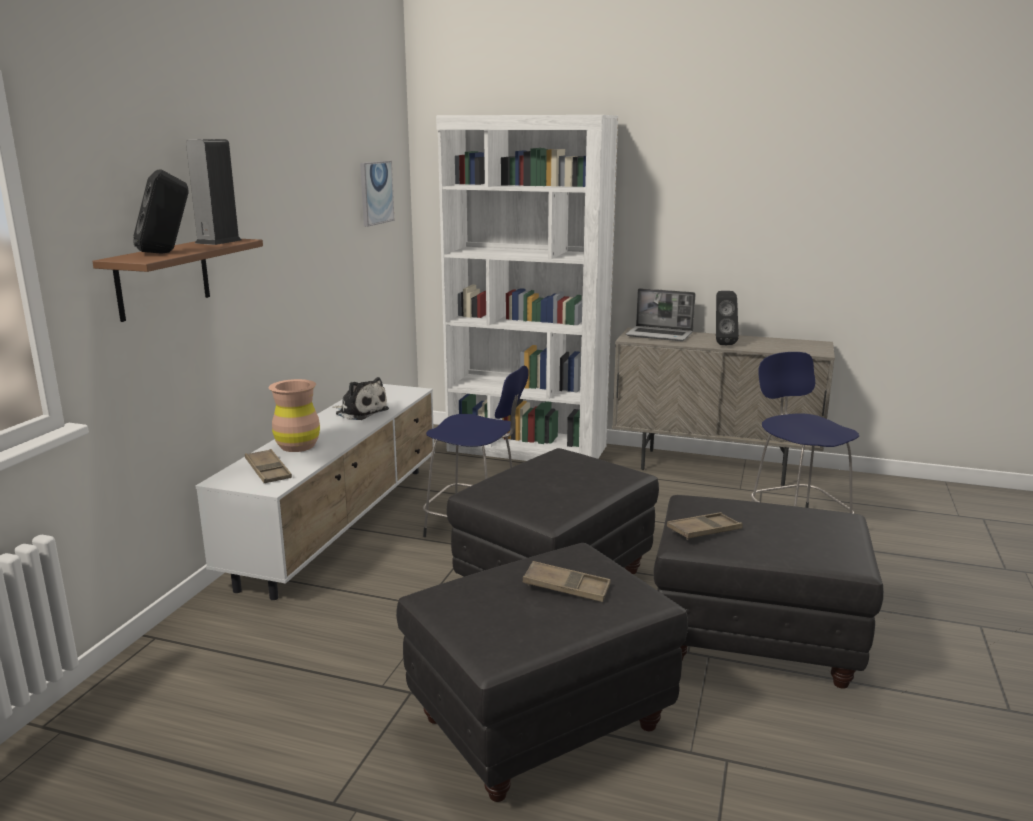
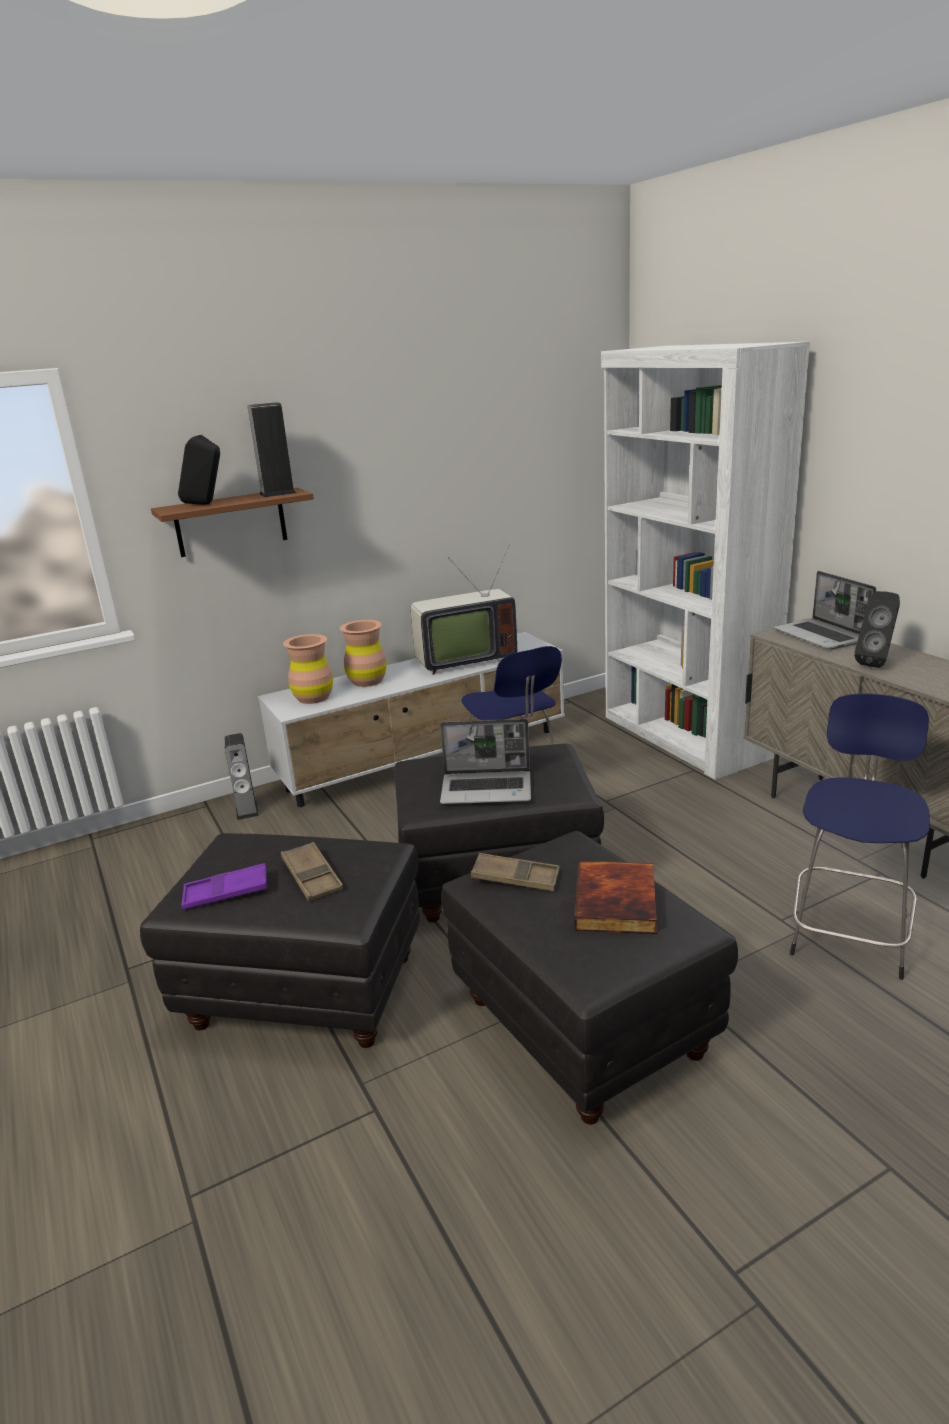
camera: 45 degrees right, 5 degrees up
(217, 623) = (247, 810): none -> speaker
(268, 471) = (313, 697): brown tray -> brown vase
(360, 412) = (463, 660): plush toy -> television
(376, 193) = (556, 435): picture -> none
(519, 627) = (226, 892): none -> purple tray
(571, 489) = (488, 789): none -> laptop
(785, 520) = (618, 902): none -> book

